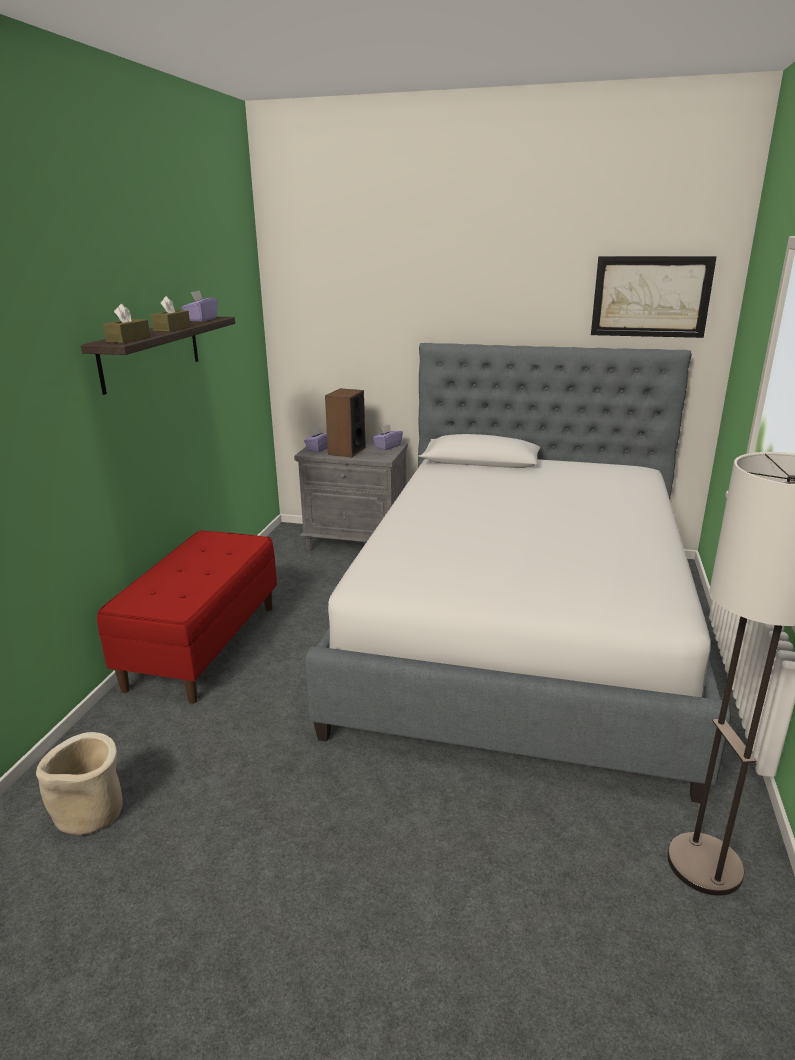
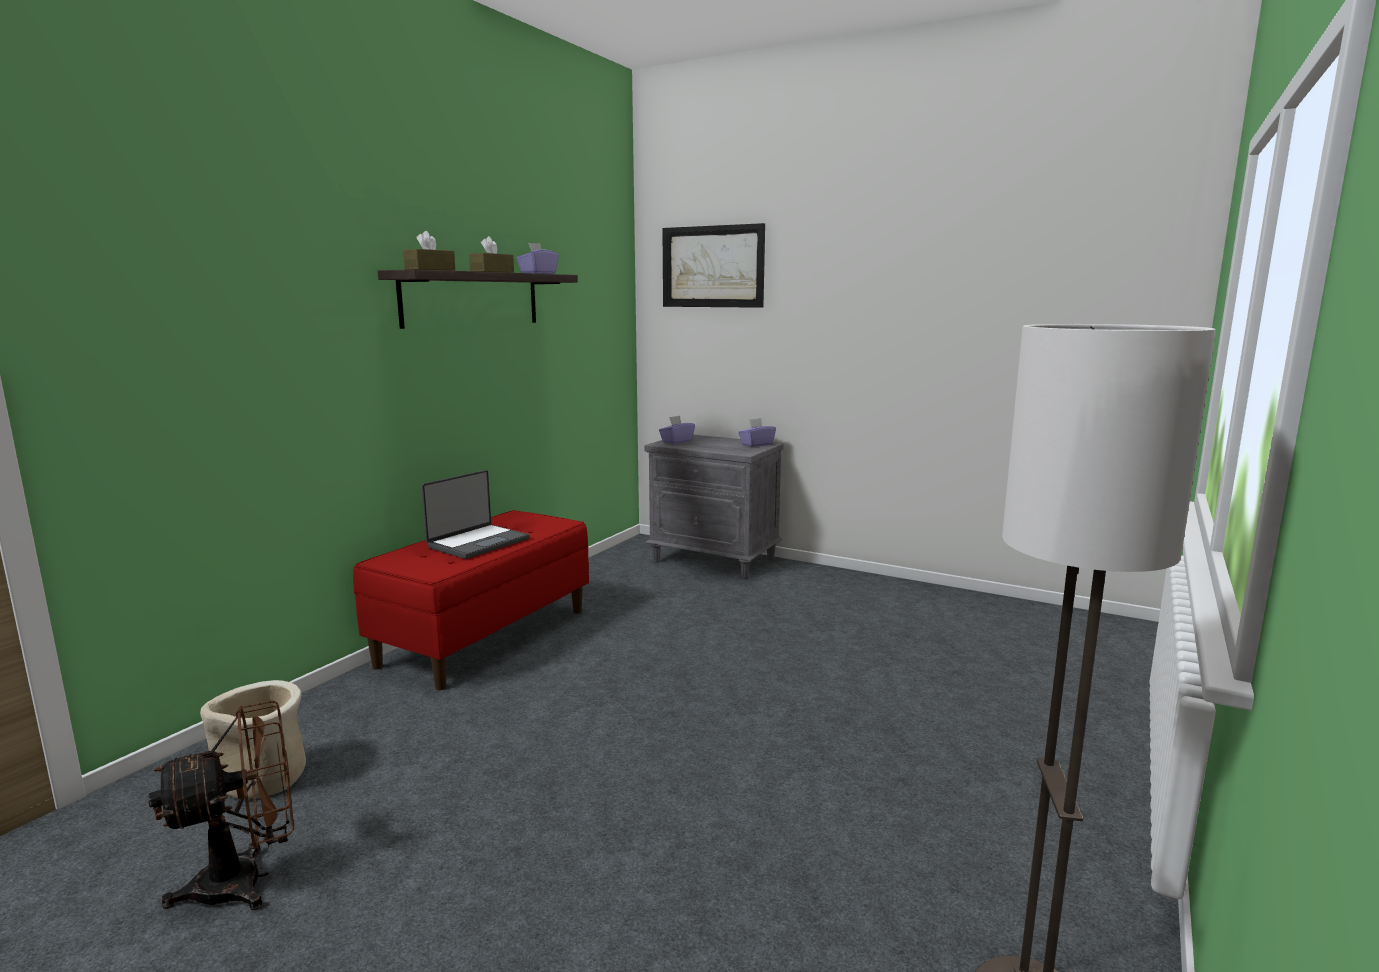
camera: 15 degrees right, 10 degrees down
(136, 901) = (248, 881): none -> brown fan
(193, 572) = (477, 543): none -> laptop
(346, 451) = (706, 445): speaker -> none
(521, 630) = (876, 670): bed -> none
(650, 296) = (1091, 261): picture -> picture (713, 267)

